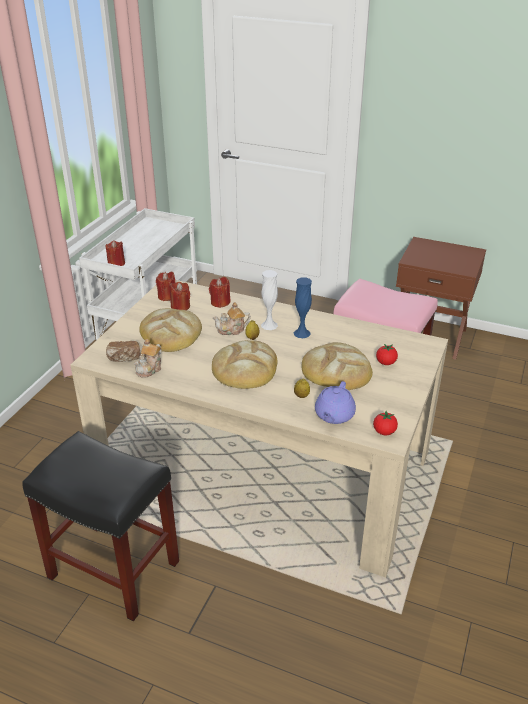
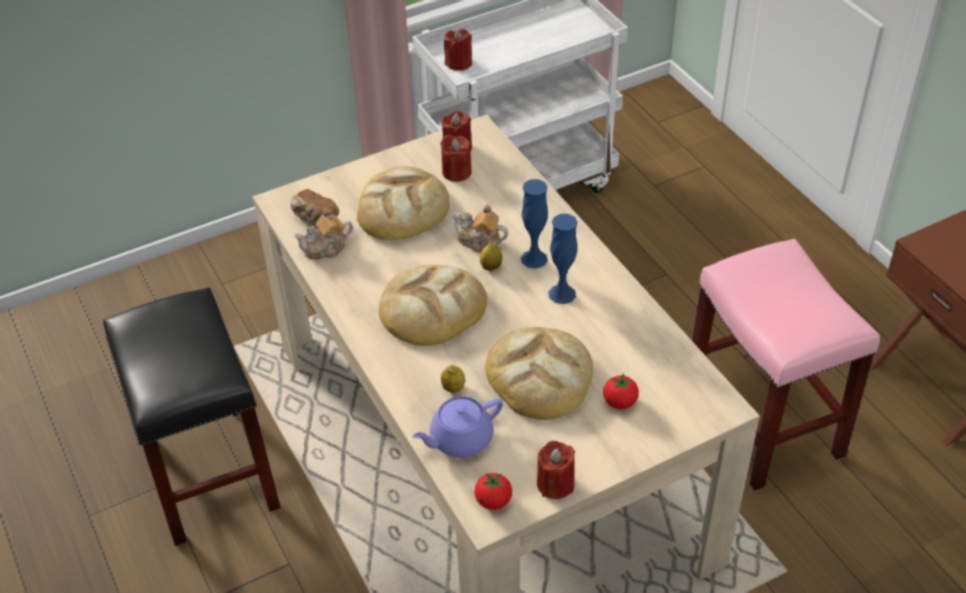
camera: 40 degrees right, 10 degrees up
(220, 302) = (512, 190): red candle -> red candle (555, 484)
(269, 325) = (534, 259): white vase -> blue vase

